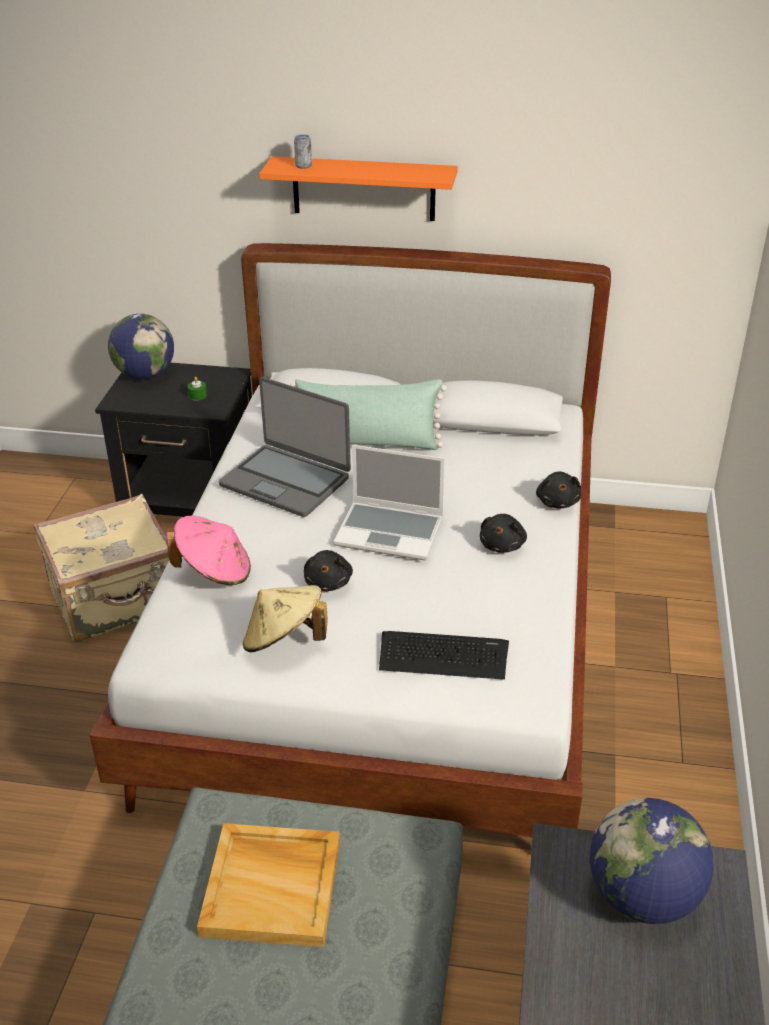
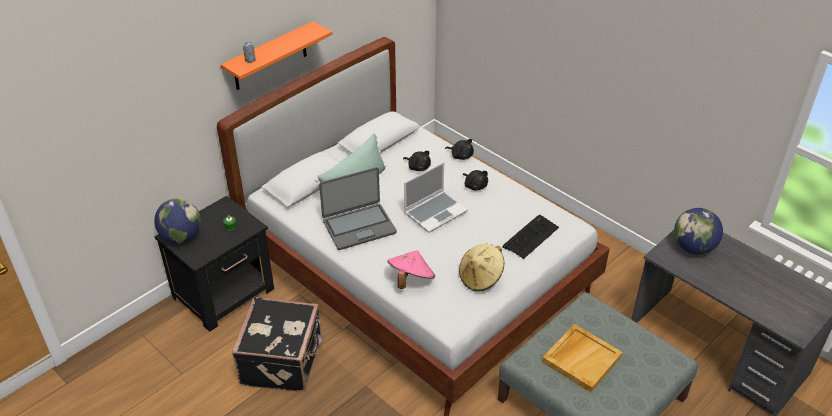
camera: 55 degrees left, 5 degrees up
(116, 600) = (283, 361): beige suitcase -> black suitcase
(328, 582) = (452, 247): black plush toy -> black plush toy (418, 167)

